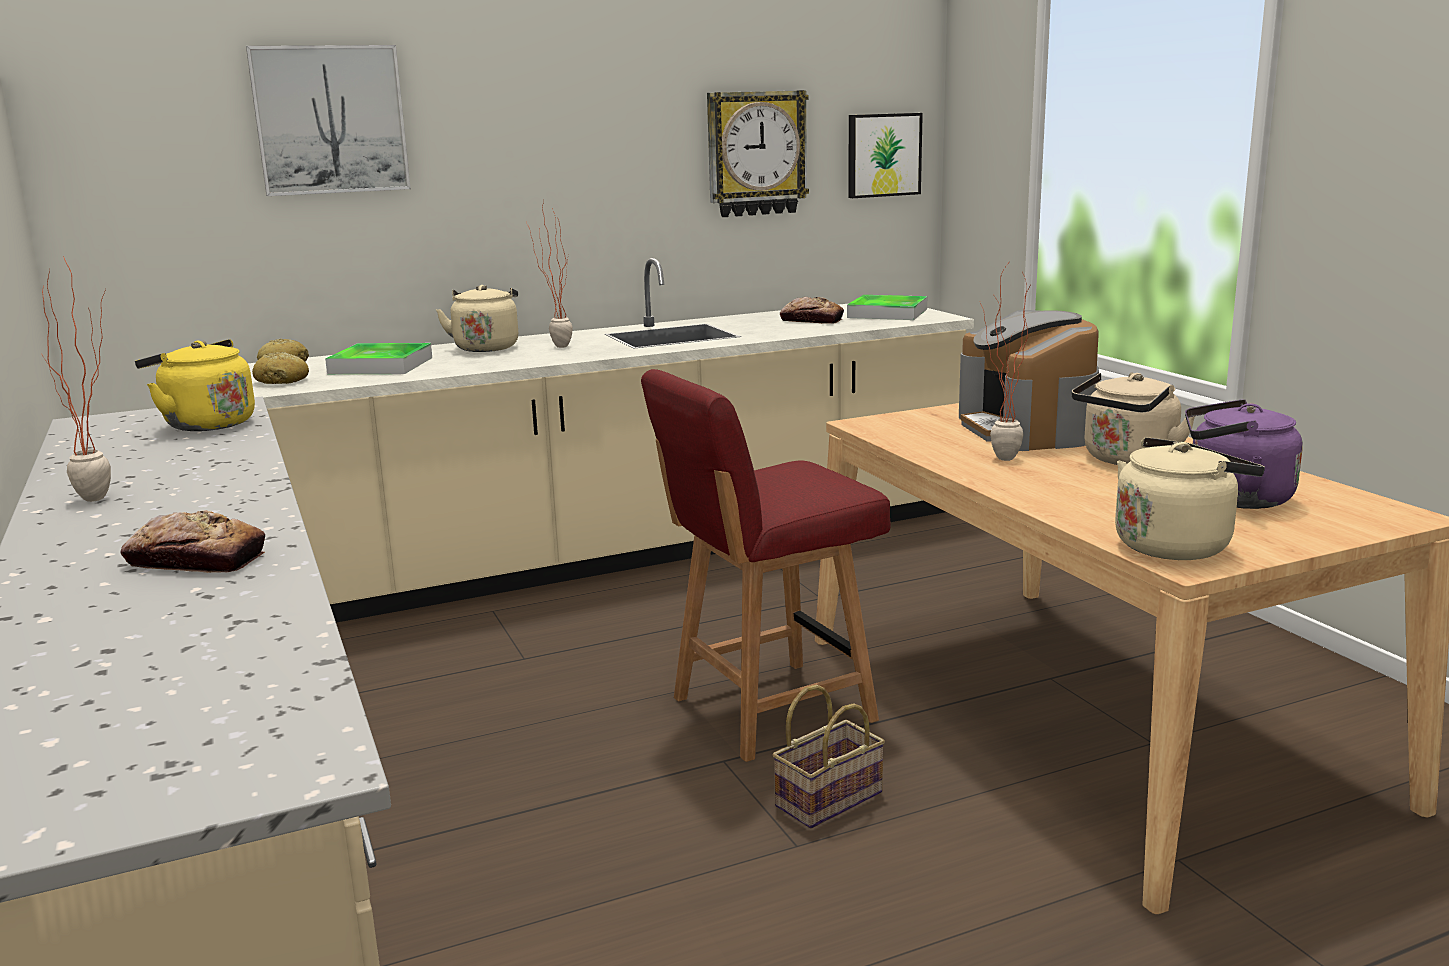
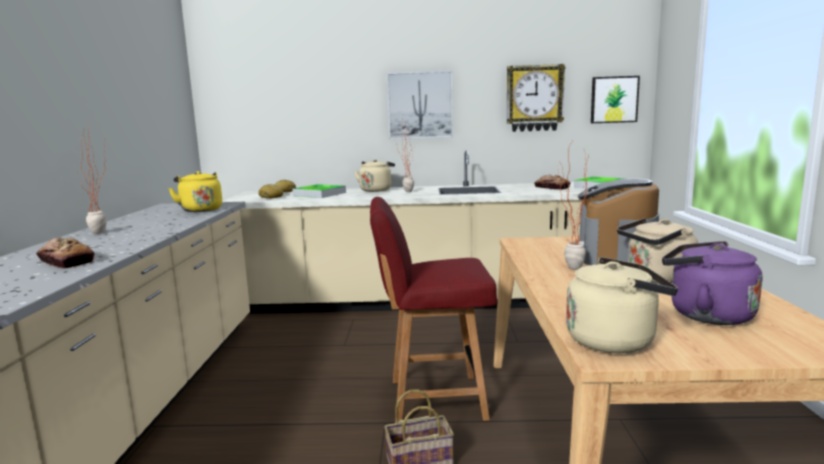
camera: 25 degrees right, 5 degrees down
(330, 120) = (317, 81): picture -> picture (420, 105)

